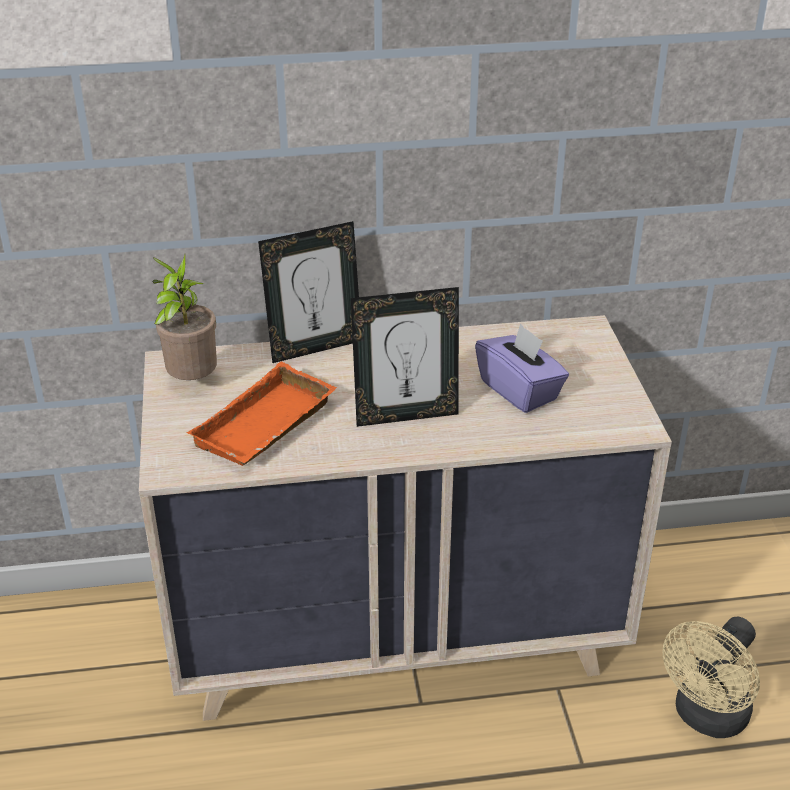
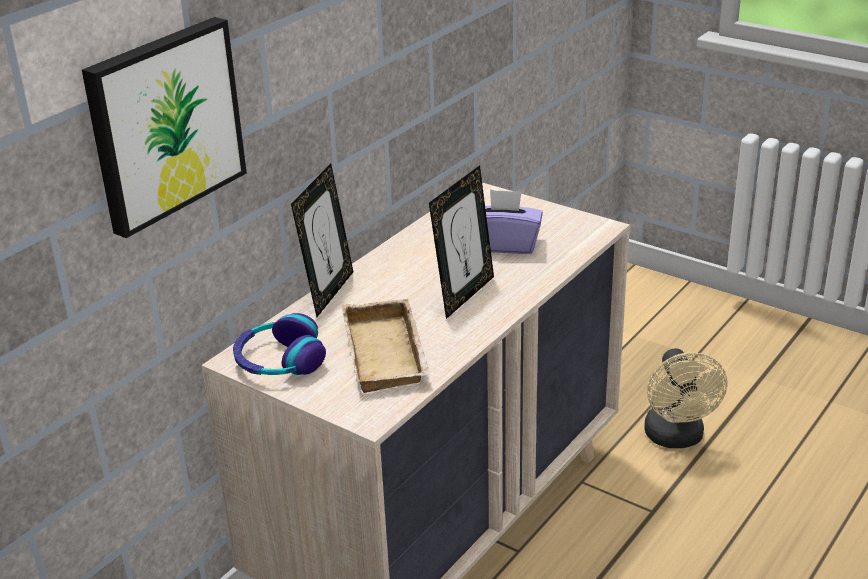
camera: 45 degrees left, 5 degrees down
(126, 114) = (164, 123): none -> picture
(191, 382) = (279, 361): potted plant -> headphones
(266, 427) = (389, 354): orange tray -> beige tray

